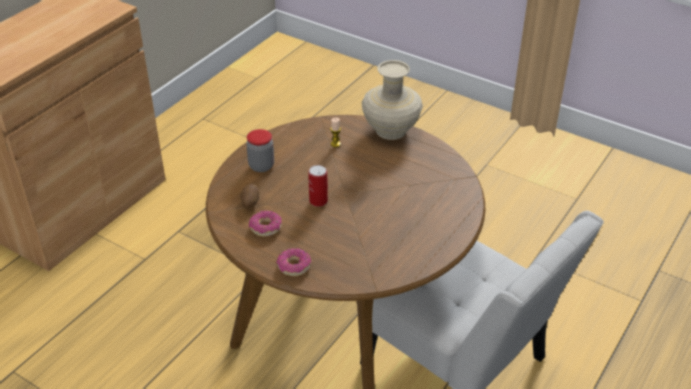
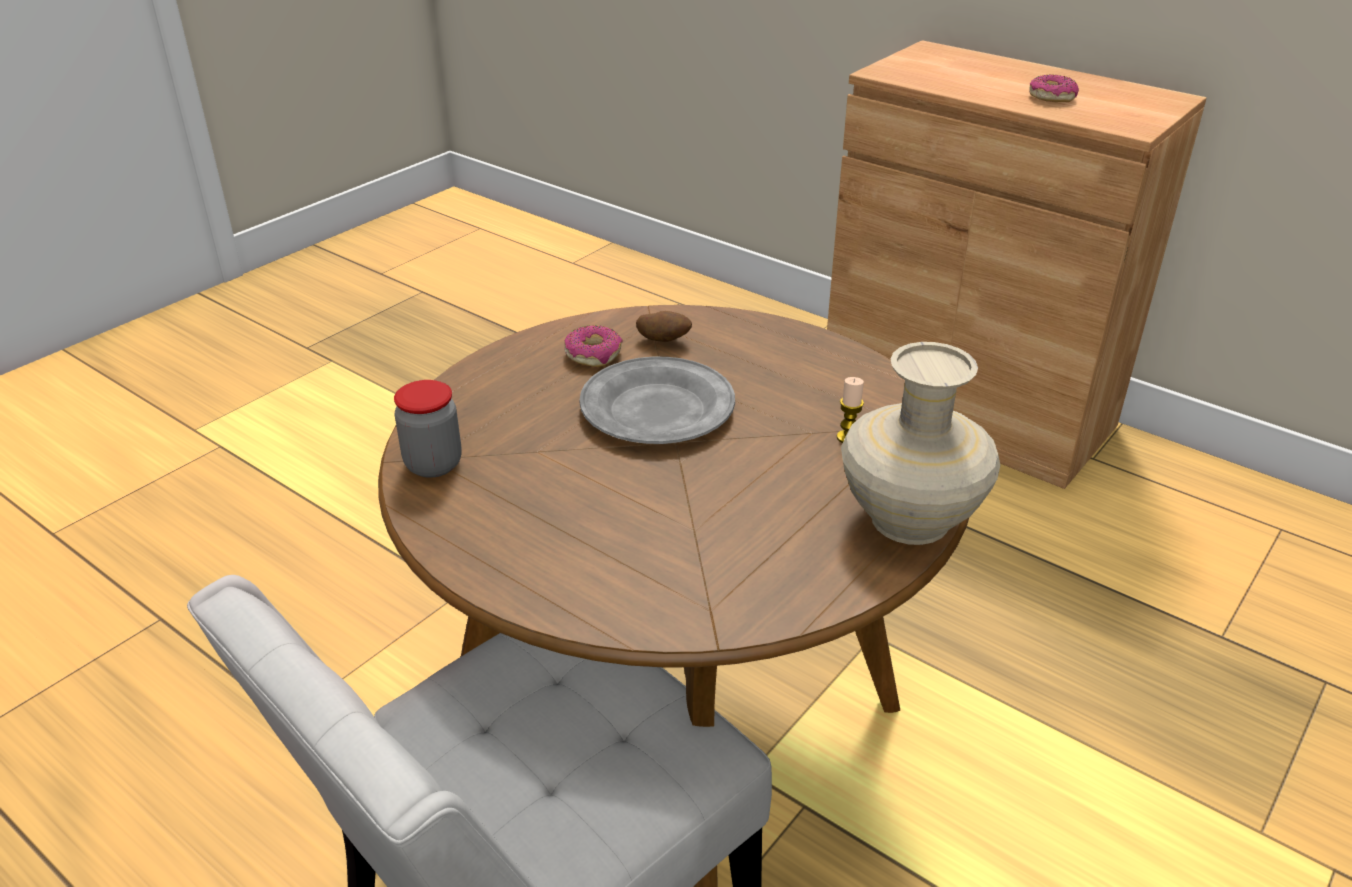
camera: 95 degrees right, 5 degrees down
(261, 166) = (771, 352): jar -> jar (433, 464)
(293, 266) = (485, 379): donut -> donut (1051, 97)
(318, 201) = (657, 409): can -> grey plate

